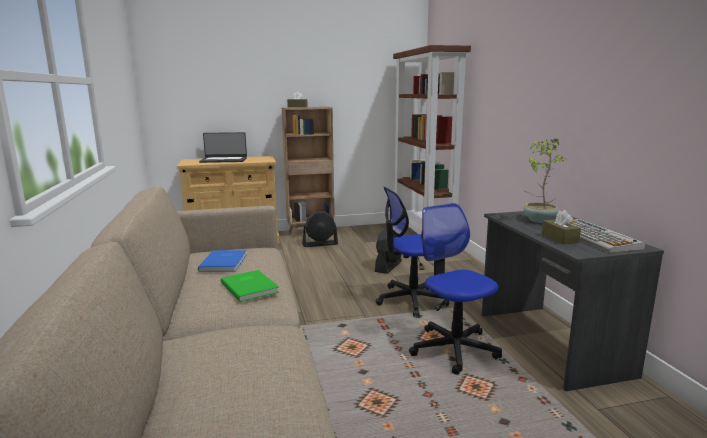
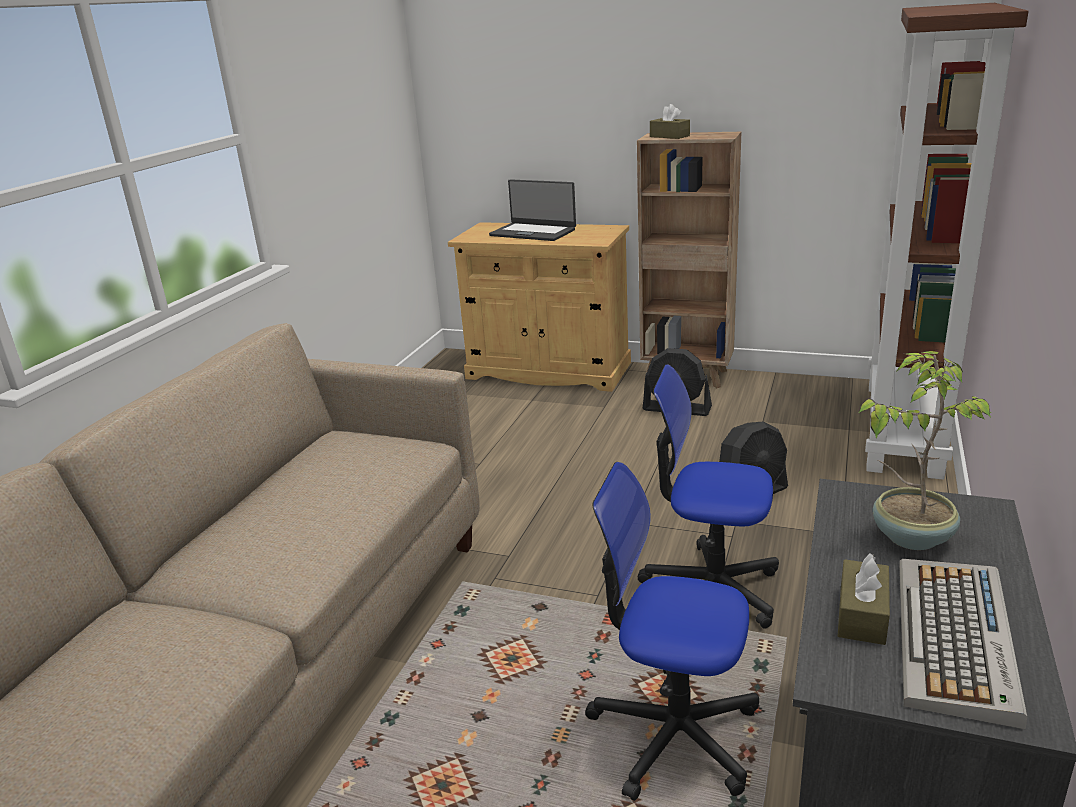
camera: 35 degrees right, 10 degrees up
(225, 262) = (328, 471): blue book -> none
(250, 287) = (296, 538): green book -> none
(454, 349) = (673, 733): office chair -> office chair turned 75 degrees counterclockwise

